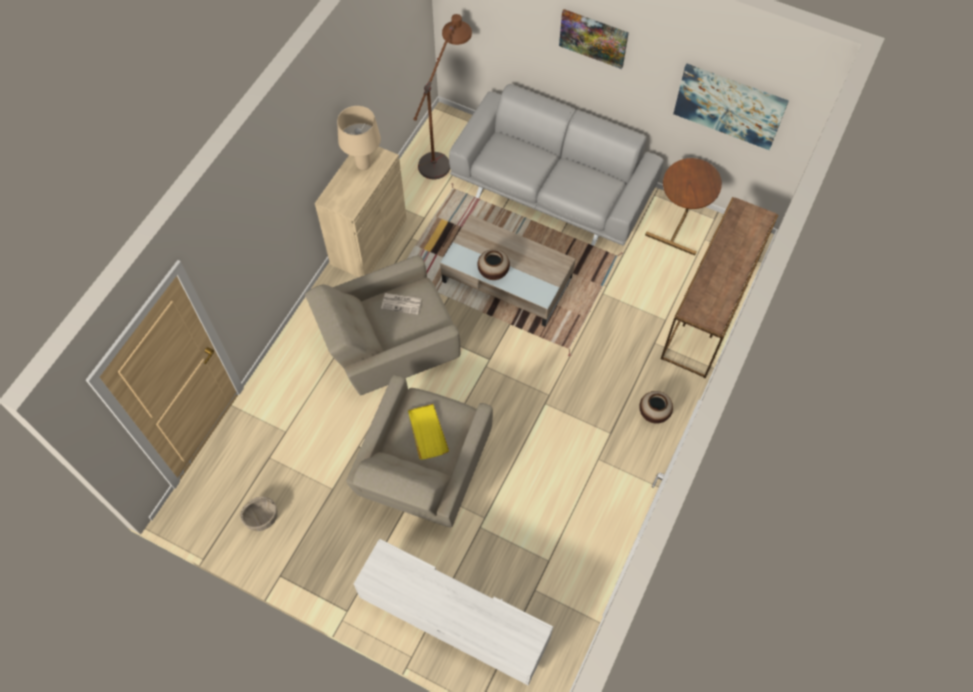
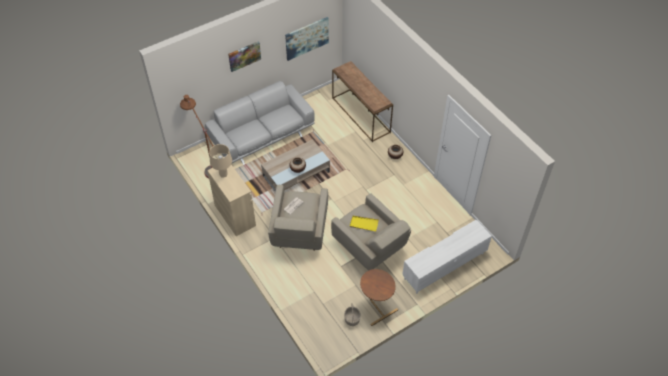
camera: 60 degrees left, 10 degrees down
(679, 227) = (315, 105): brown side table -> brown side table (376, 307)

